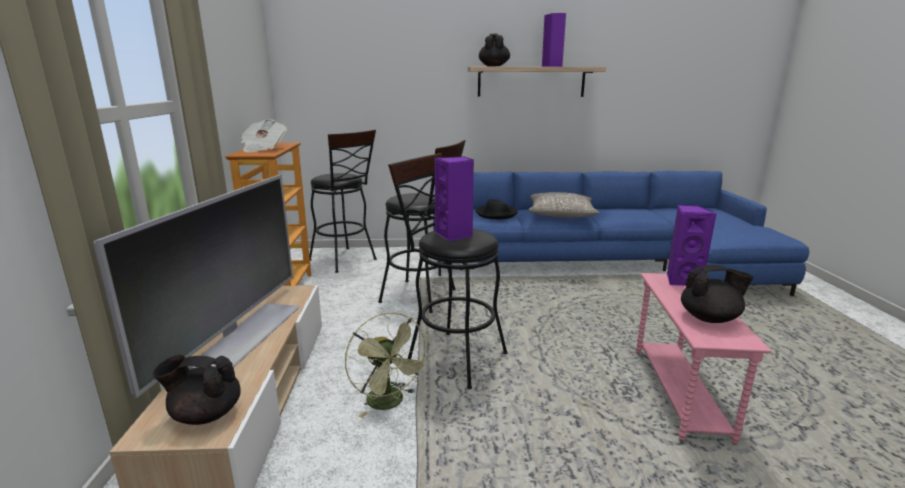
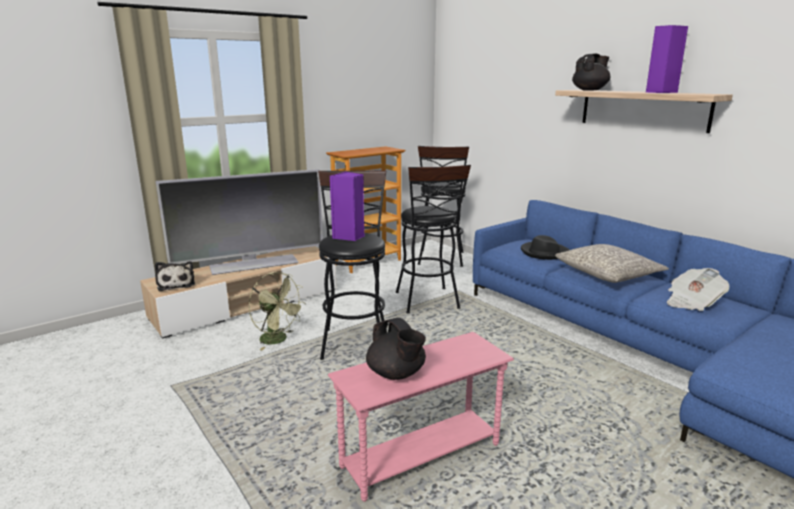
camera: 55 degrees right, 0 degrees up
(206, 414) = (176, 284): black teapot -> plush toy
(263, 149) = (363, 151): newspaper -> newspaper (692, 302)
(390, 403) = (278, 340): green fan -> green fan turned 75 degrees counterclockwise
(682, 280) = (480, 351): purple speaker -> none

